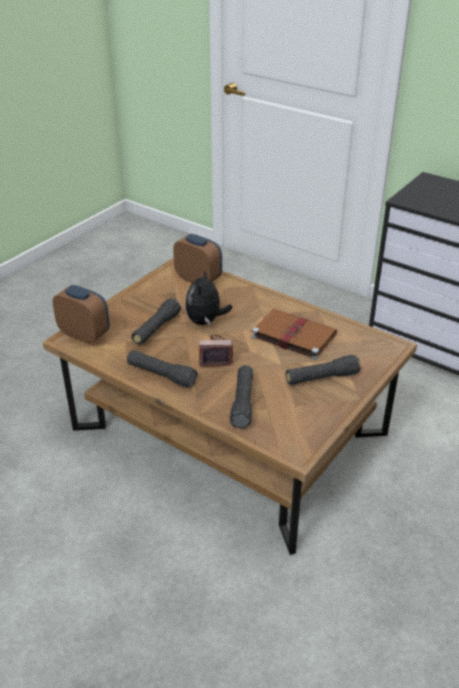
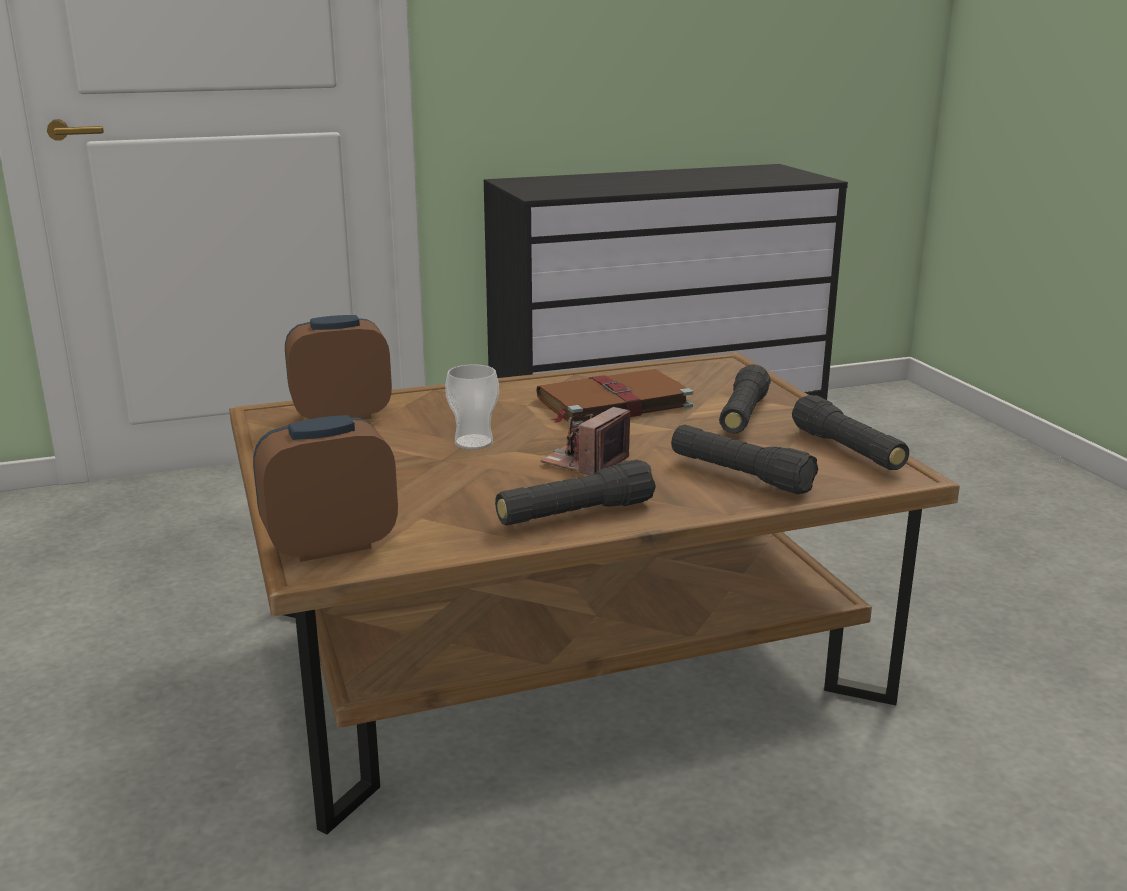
camera: 55 degrees left, 15 degrees down
(156, 329) = (427, 482): black flashlight -> black flashlight (847, 450)
(205, 321) = (474, 442): plush toy -> cup

